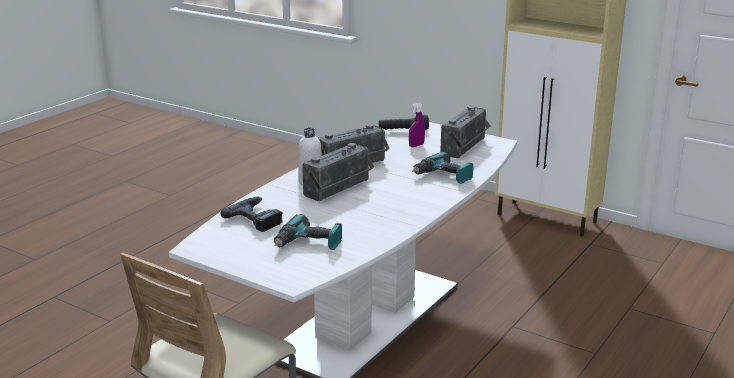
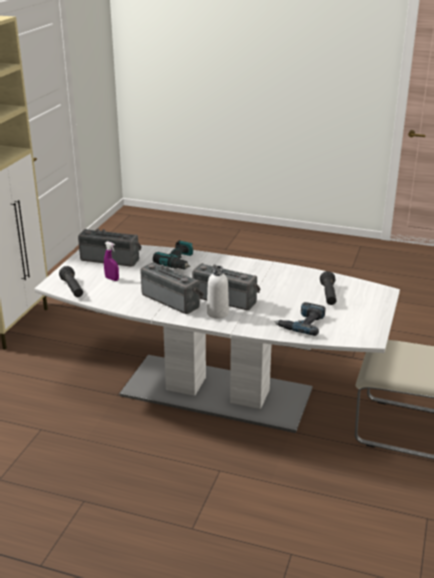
camera: 105 degrees left, 5 degrees up
(308, 244) = (328, 295): power drill -> black flashlight

